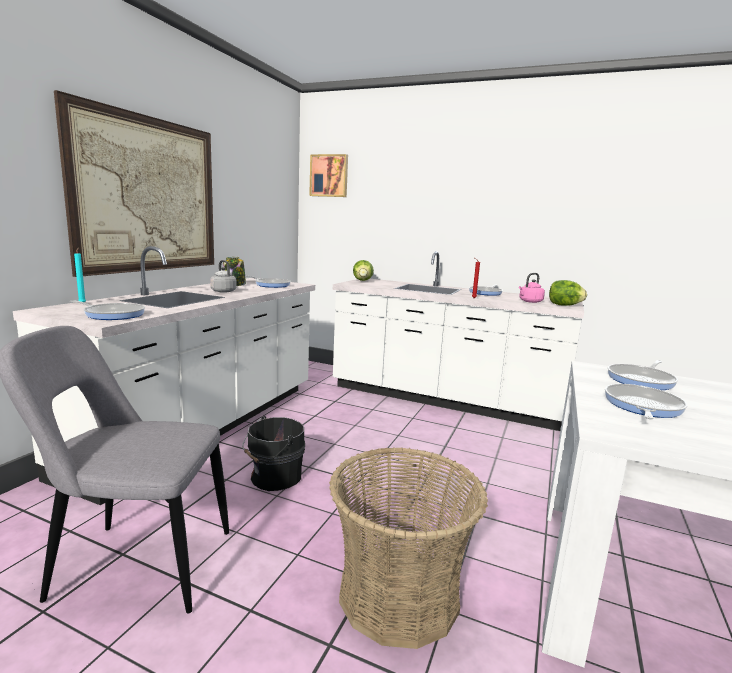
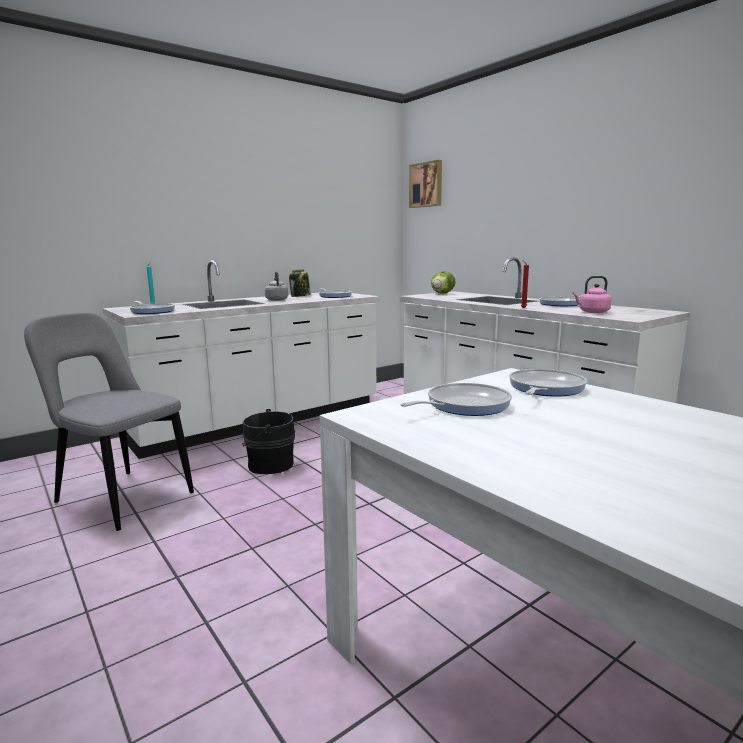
camera: 30 degrees right, 0 degrees up
(149, 195) = (220, 218): picture -> none
(398, 594) = (262, 564): basket -> none
(564, 305) = (631, 316): lettuce -> none
(642, 380) = (544, 388): frying pan -> frying pan turned 135 degrees clockwise

